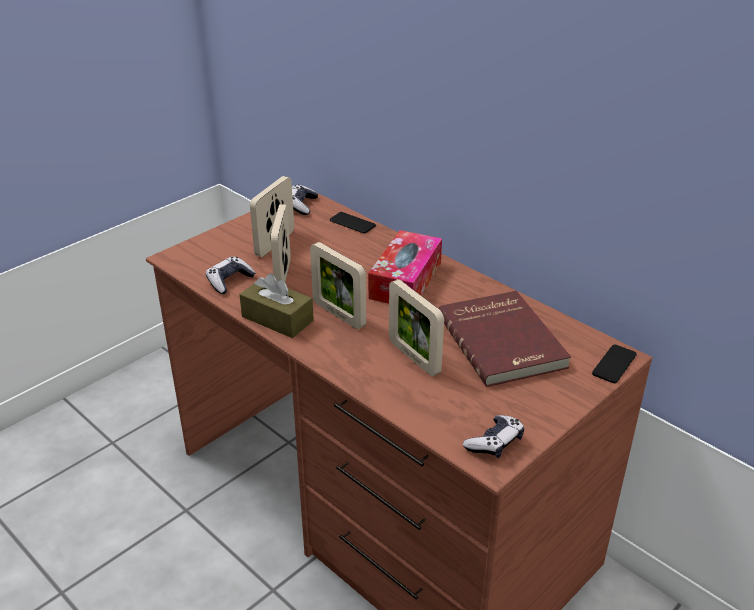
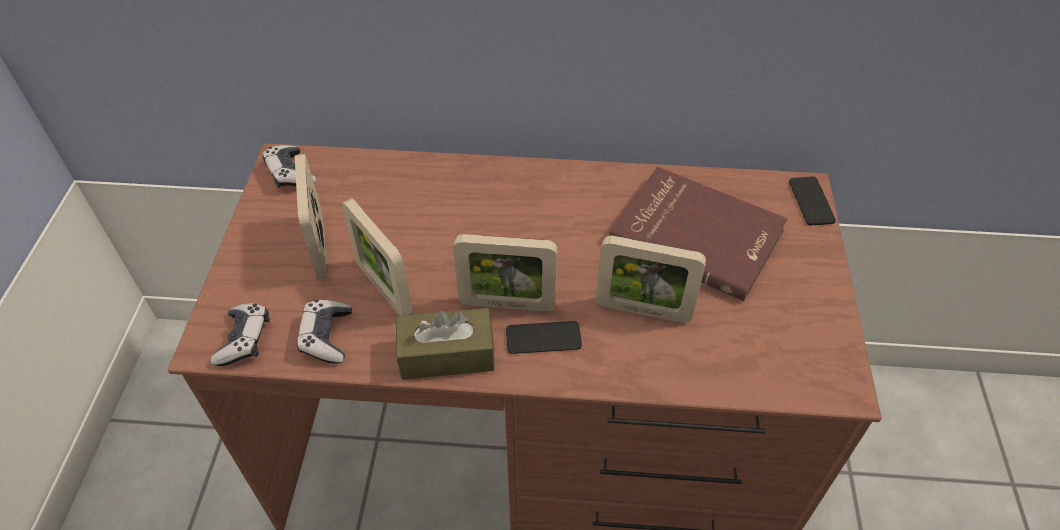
camera: 40 degrees left, 15 degrees up
(352, 223) = (381, 167): phone -> phone (543, 338)
(405, 280) = (524, 214): tissue box -> none
(494, 443) = (821, 363): game controller -> game controller (244, 340)

